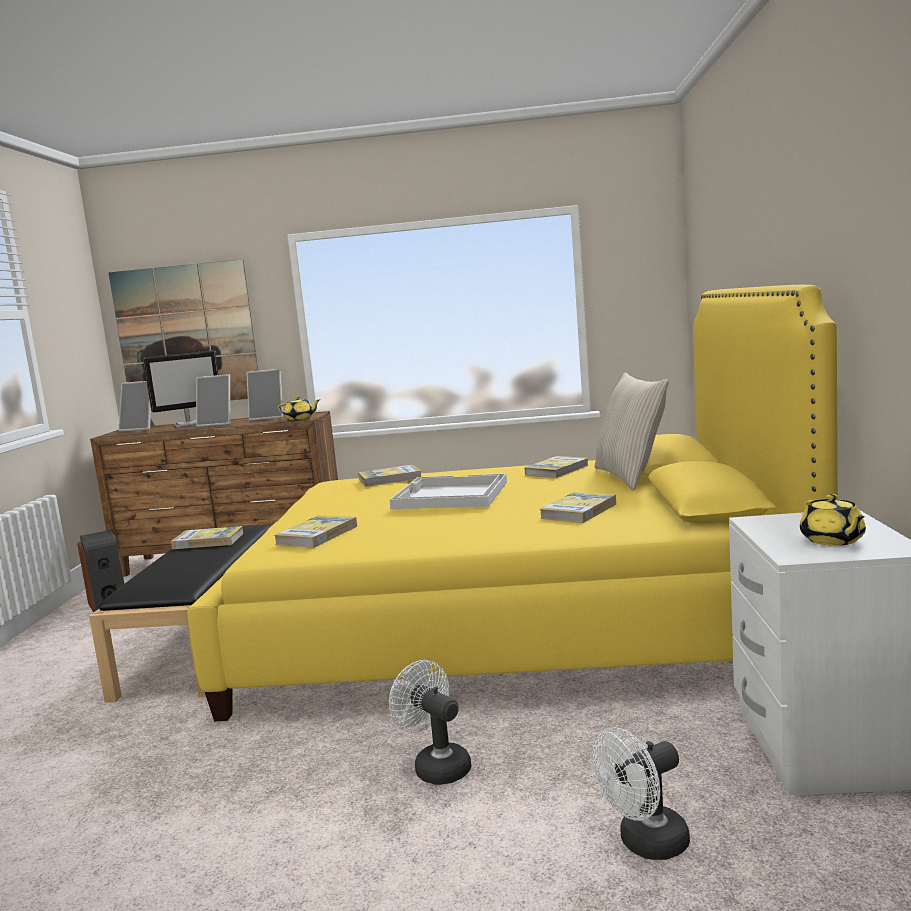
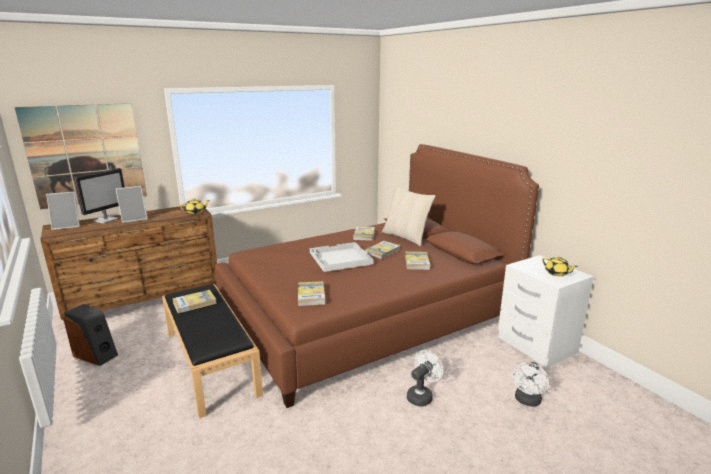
camera: 35 degrees left, 10 degrees up
(268, 417) = (165, 211): picture frame -> none
(390, 479) = (284, 249): book -> book (382, 251)
(436, 766) = (422, 395): white fan -> white fan turned 120 degrees clockwise
(513, 620) = (366, 314): yellow bed -> brown bed

